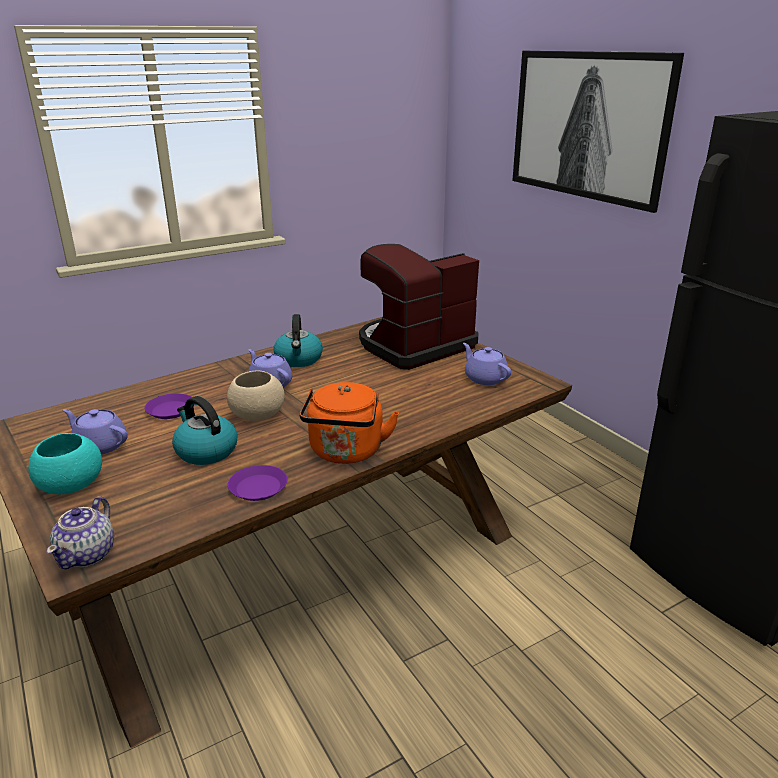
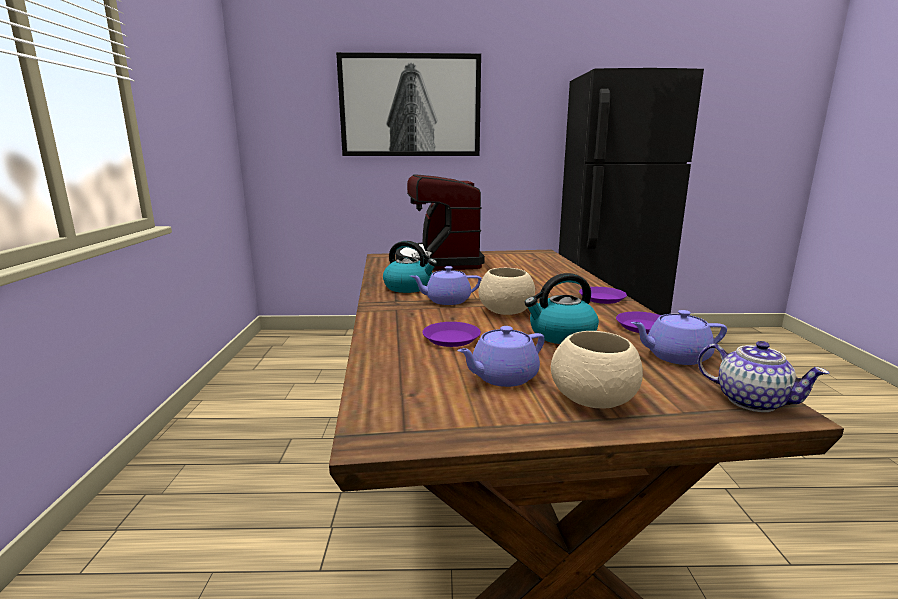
camera: 60 degrees left, 10 degrees down
(69, 486) = (594, 400): turquoise bowl -> beige bowl
(346, 453) = (602, 298): orange kettle -> purple plate
(485, 378) = (520, 258): purple teapot -> purple teapot (675, 356)

